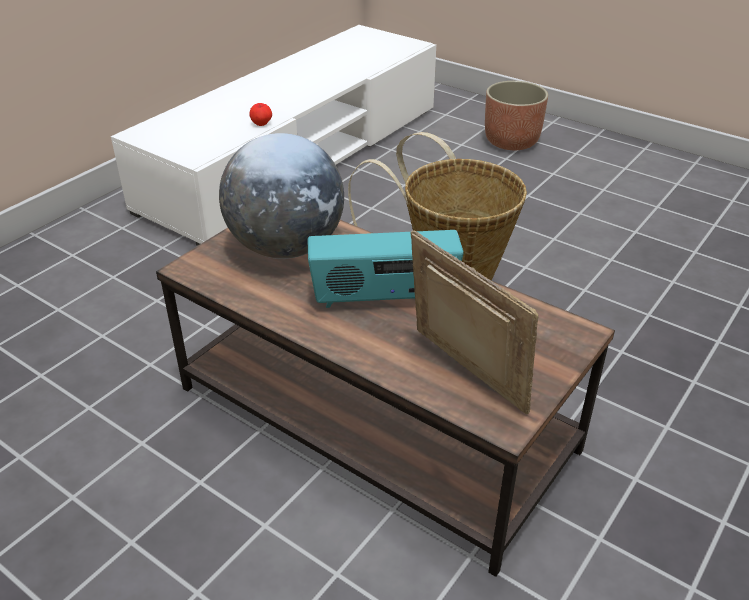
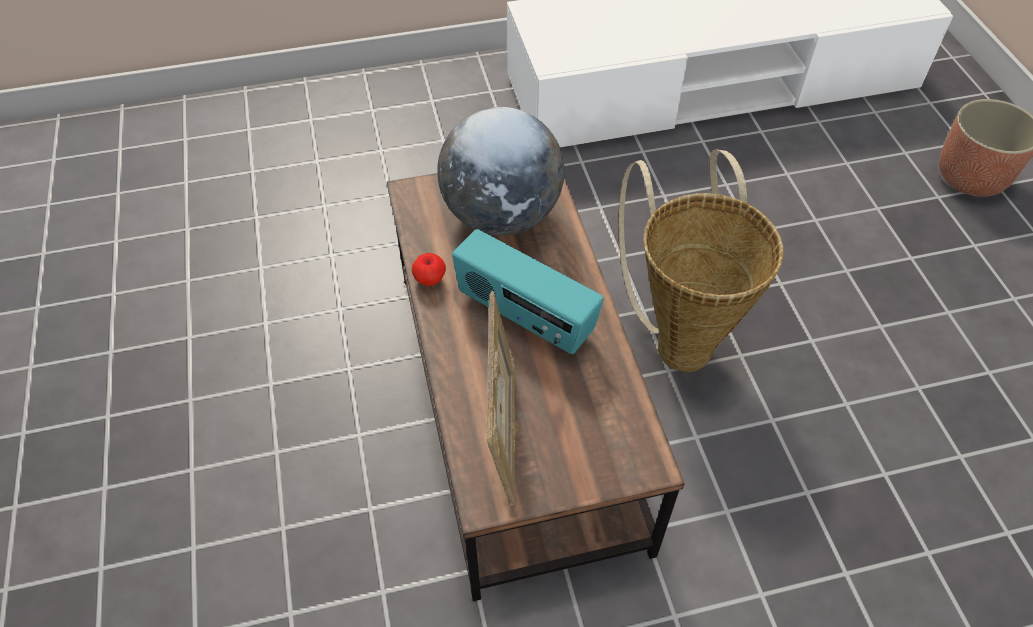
camera: 40 degrees right, 15 degrees up
(261, 124) = (648, 48): apple -> apple (430, 280)

